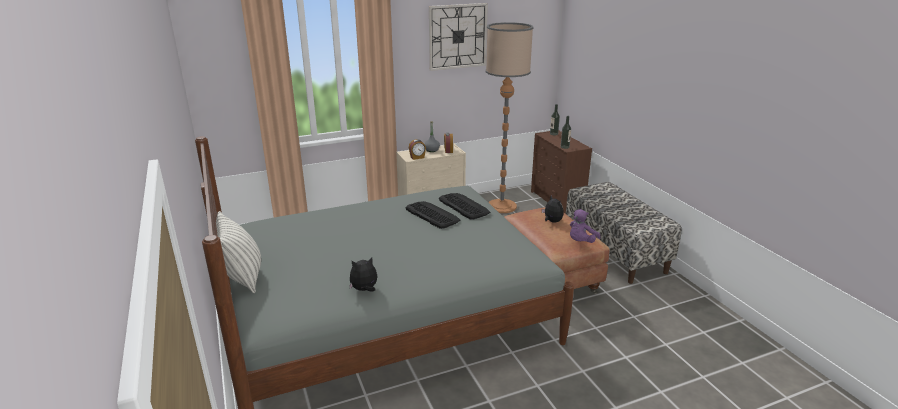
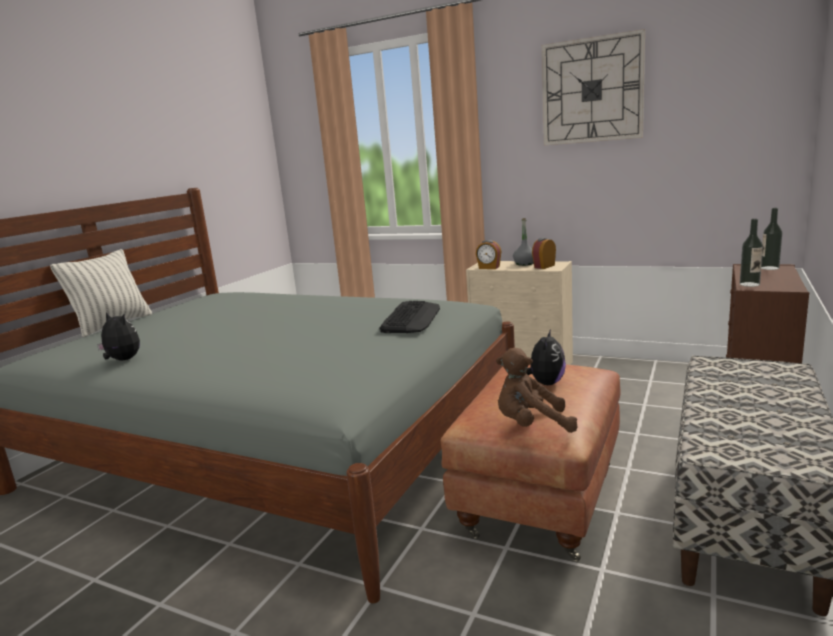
camera: 50 degrees right, 10 degrees down
(432, 215) = (355, 317): keyboard -> none
(501, 206) = (639, 382): floor lamp -> none
(581, 242) = (531, 425): purple plush toy -> brown plush toy

